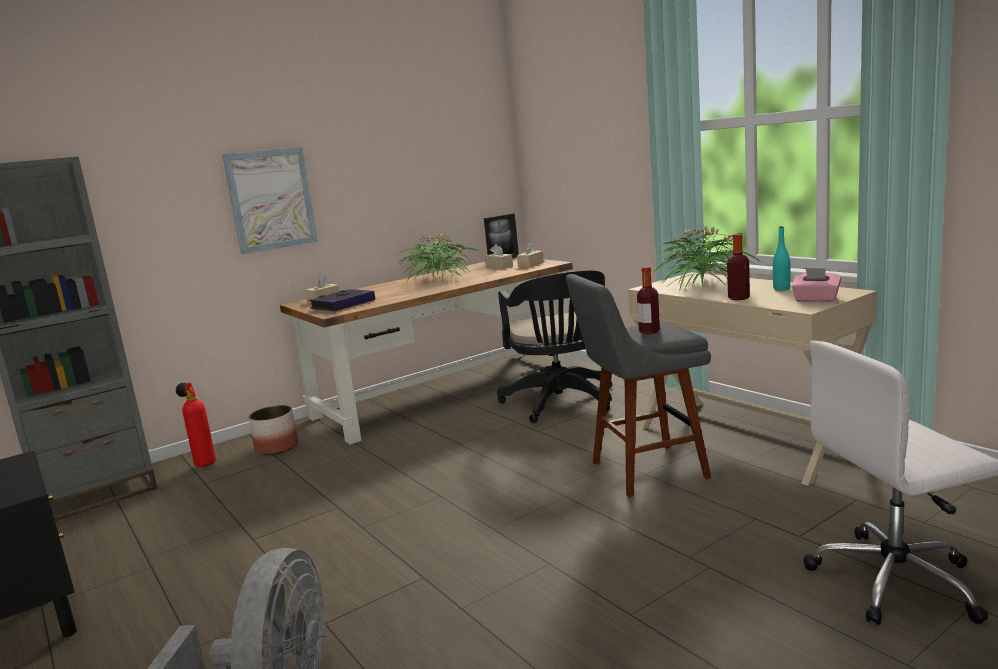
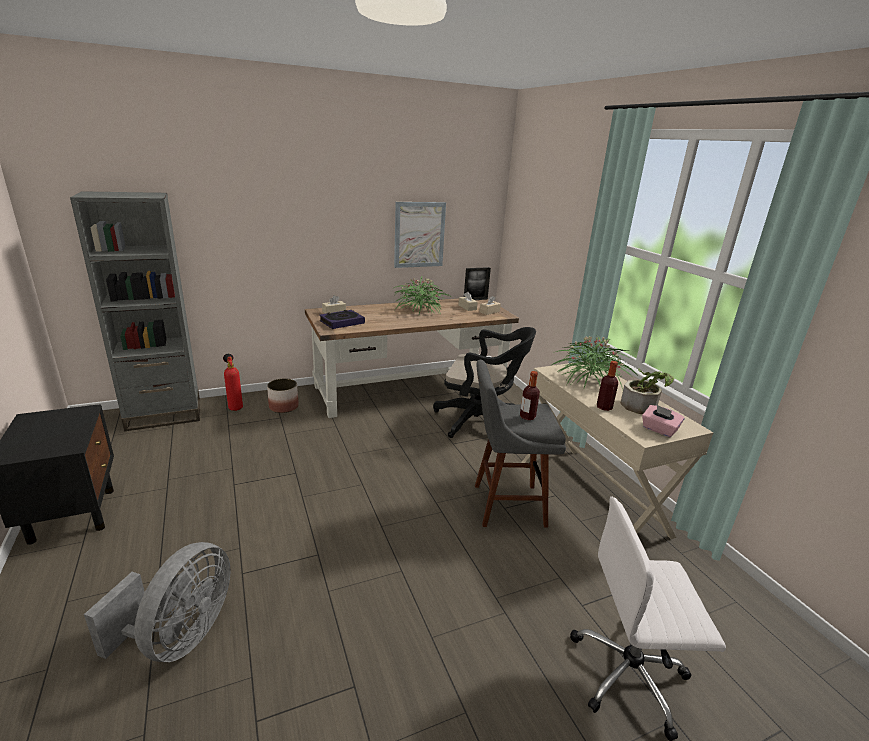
camera: 10 degrees right, 10 degrees up
(271, 200) = (308, 235): picture -> picture (419, 235)
(561, 403) = (480, 422): black office chair -> black office chair turned 75 degrees counterclockwise
(781, 289) = (642, 405): turquoise bottle -> potted plant

